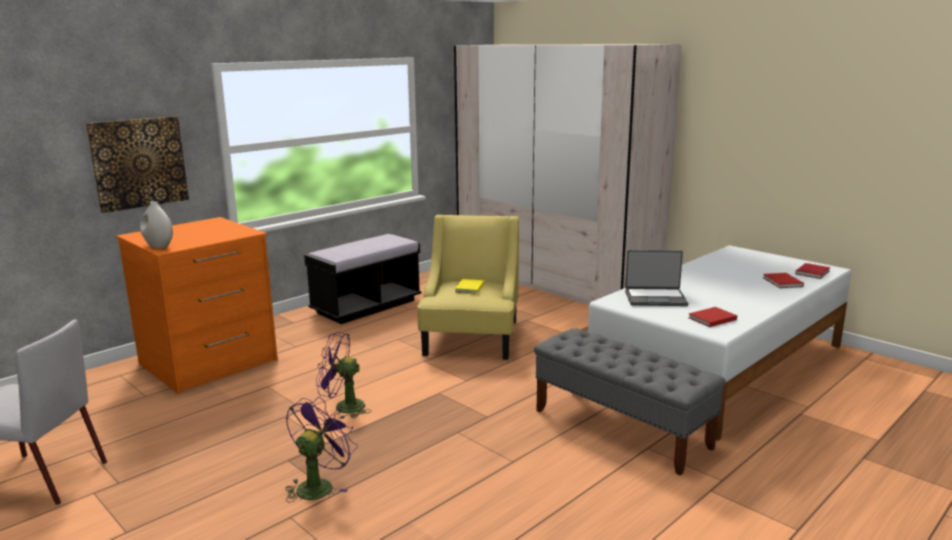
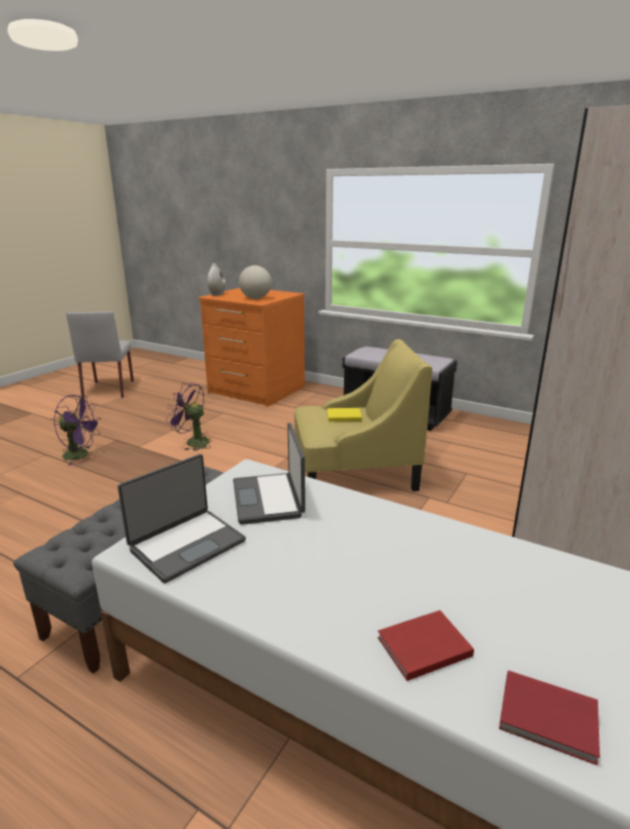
camera: 75 degrees right, 5 degrees up
(139, 163) = (272, 242): picture -> none
(220, 233) = (255, 298): none -> globe
(343, 407) = (192, 442): purple fan -> purple fan turned 60 degrees counterclockwise
(711, 319) = (186, 544): red book -> laptop

